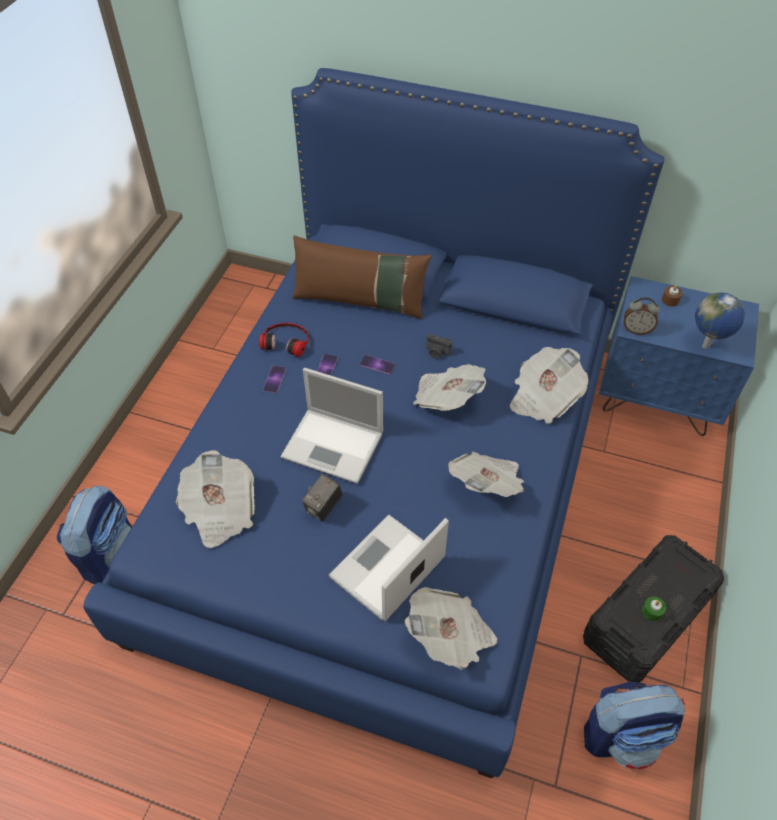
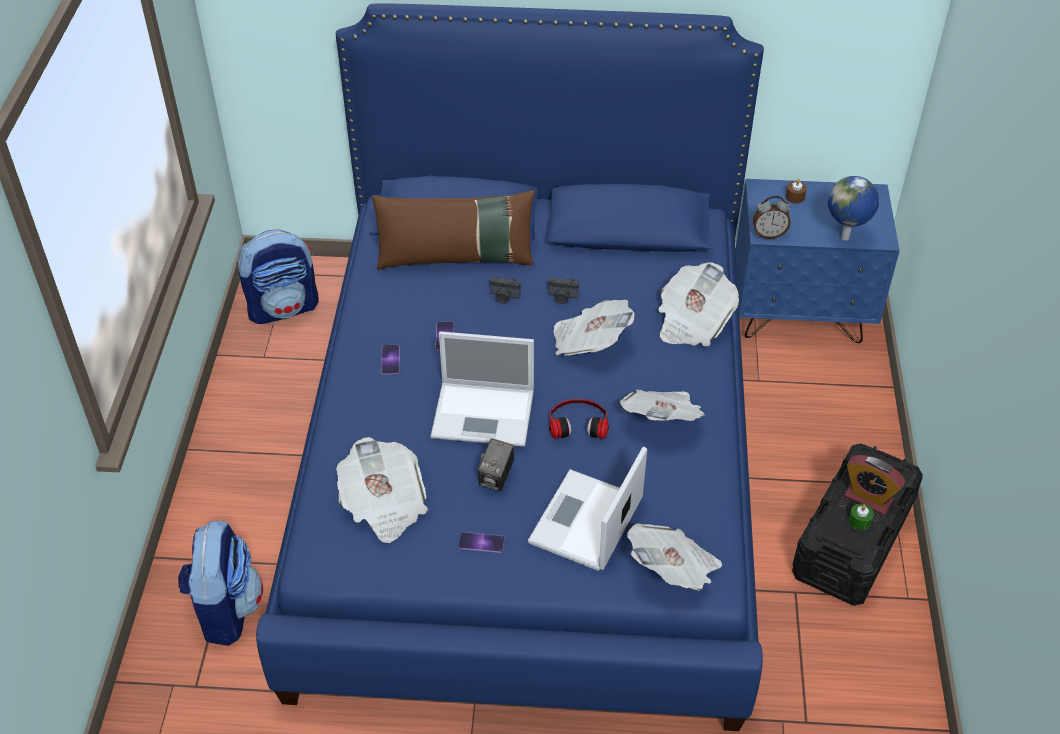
camera: 15 degrees left, 5 degrees down
(286, 341) = (387, 316): headphones -> headphones (578, 422)
(377, 364) = (501, 322): phone -> phone (481, 542)
(388, 343) = (504, 297): none -> camera
(623, 735) = (860, 657): backpack -> backpack (284, 308)
(666, 591) = (868, 498): none -> alarm clock

